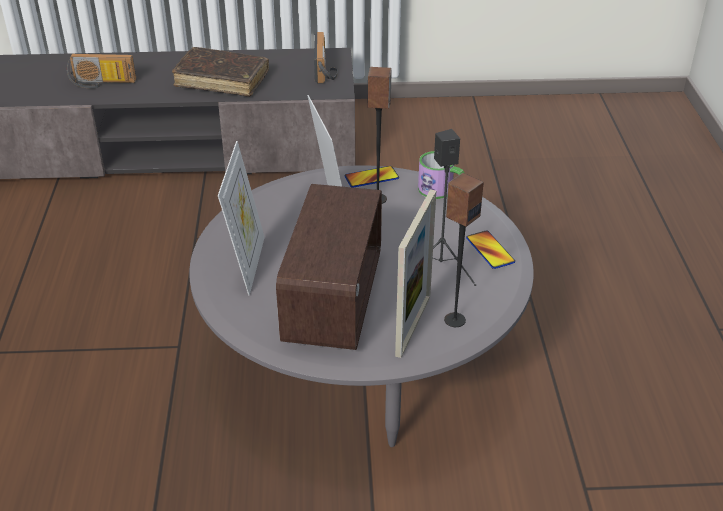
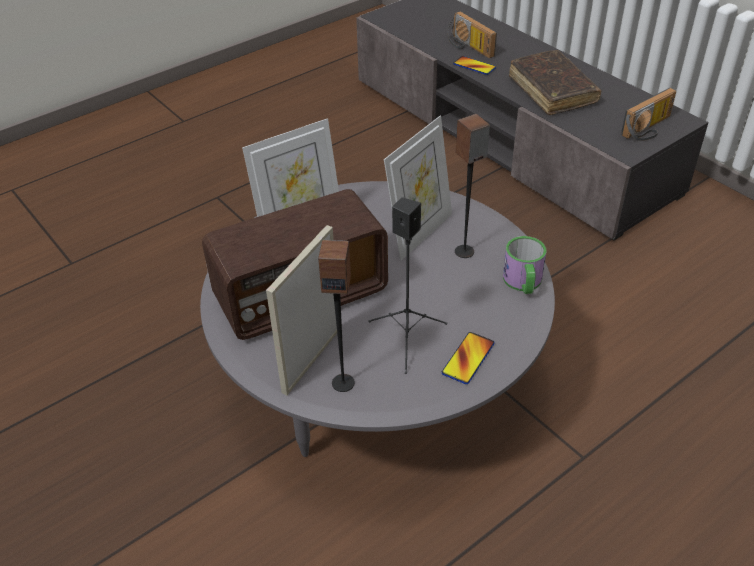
camera: 55 degrees right, 5 degrees up
(371, 178) = (491, 232): phone -> phone (474, 66)
(413, 325) = (311, 360): picture frame -> picture frame turned 135 degrees clockwise

